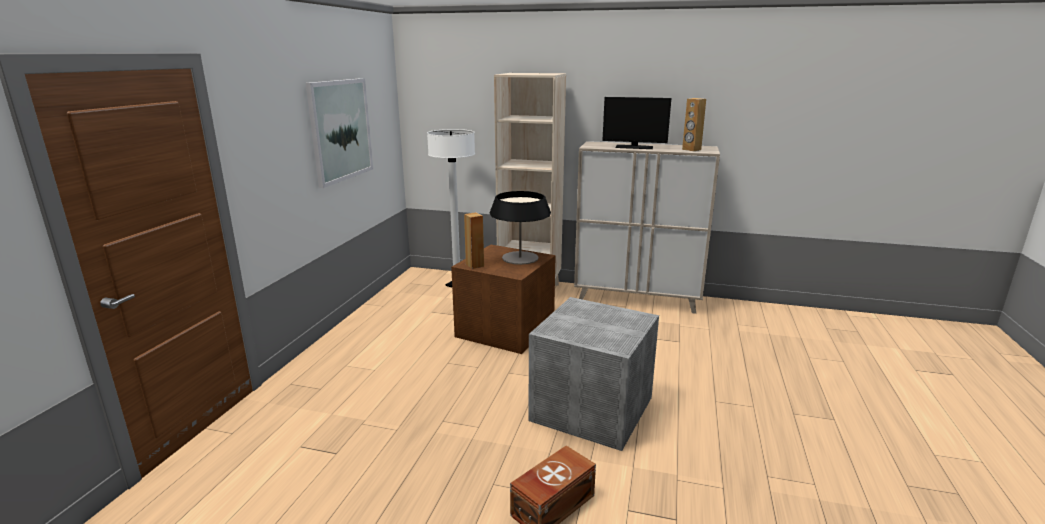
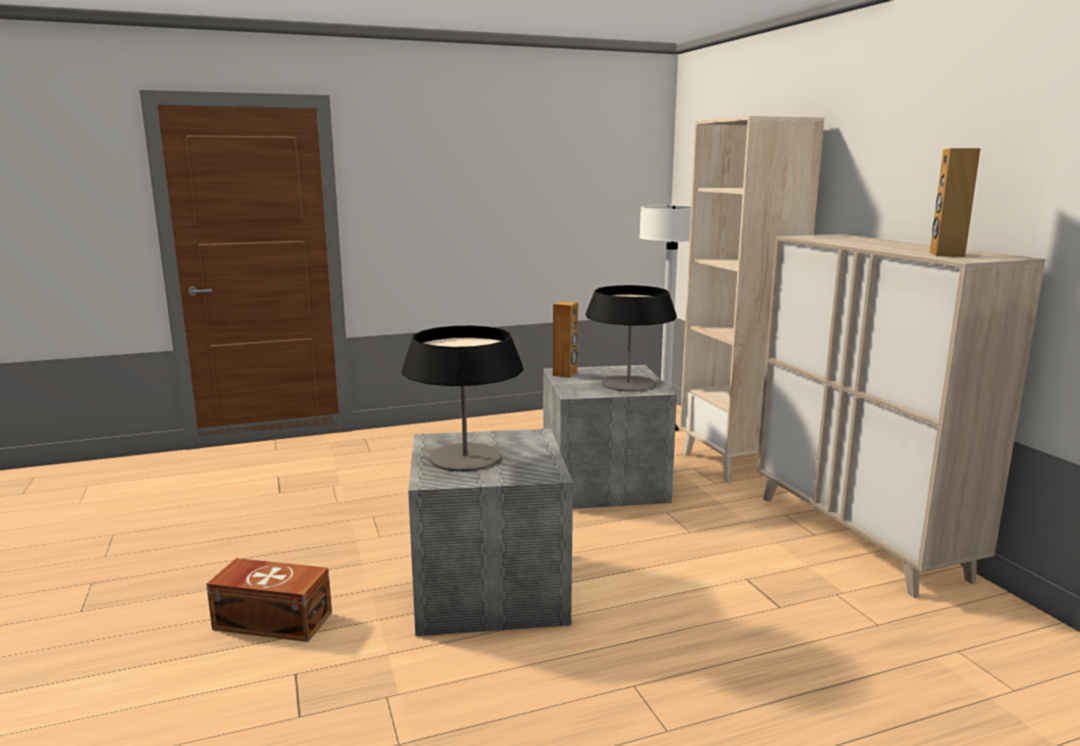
camera: 55 degrees right, 5 degrees down
(340, 130) = (534, 192): picture -> none
(507, 329) = (605, 484): brown storage box -> grey storage box
(591, 330) = (465, 457): none -> table lamp
(634, 147) = (864, 243): monitor -> none

